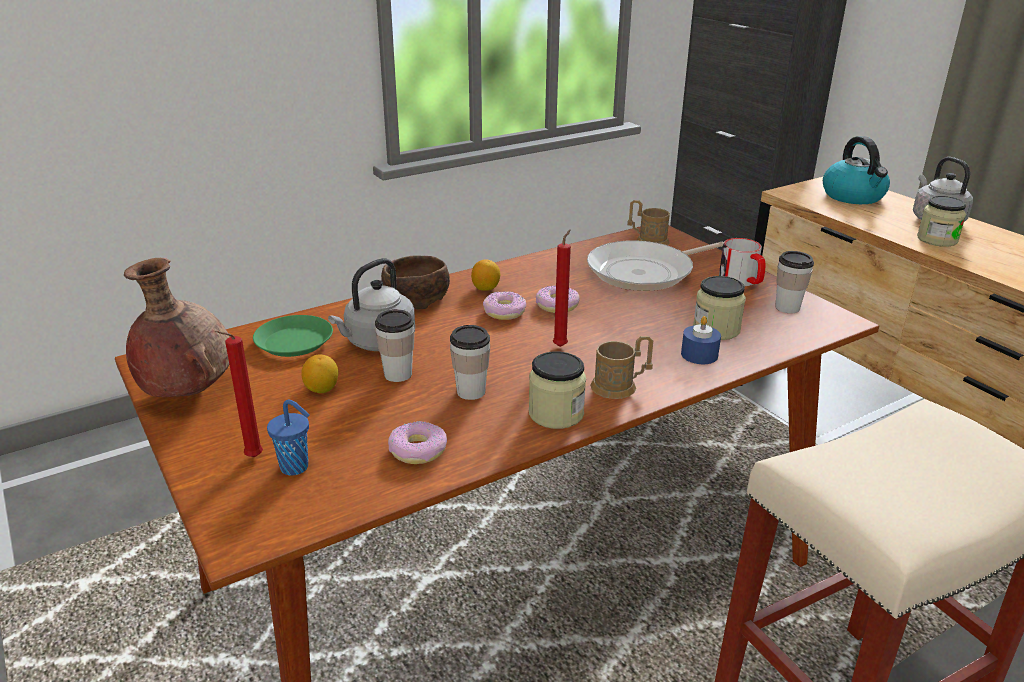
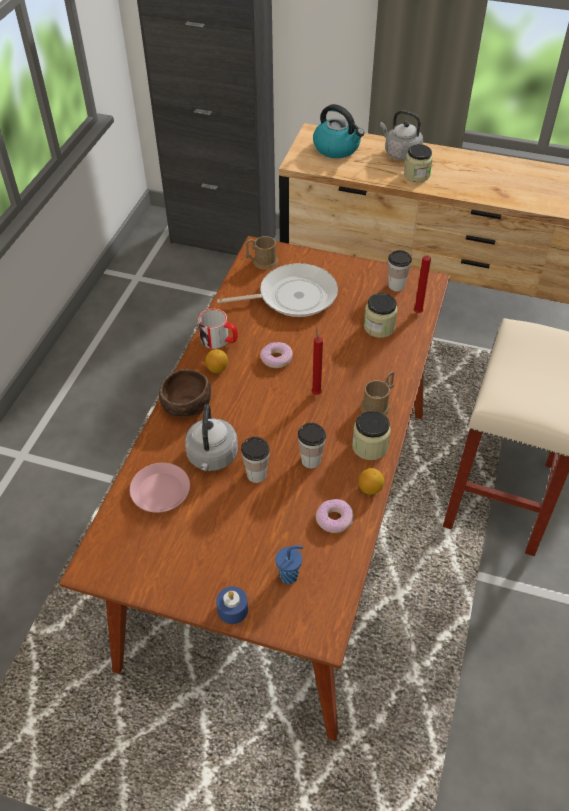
camera: 40 degrees left, 20 degrees up
(187, 393) = (154, 574): brown vase -> none
(251, 458) = (258, 588): red candle -> red candle (418, 313)
(294, 342) = (160, 491): green plate -> pink plate
(322, 389) = (229, 515): lemon -> lemon (370, 488)
(504, 312) = (253, 383): donut -> none
(645, 272) = (293, 296): frying pan -> frying pan turned 120 degrees counterclockwise
(699, 355) = (391, 354): blue candle -> blue candle (232, 610)
(742, 281) = (352, 274): mug -> mug (219, 340)

